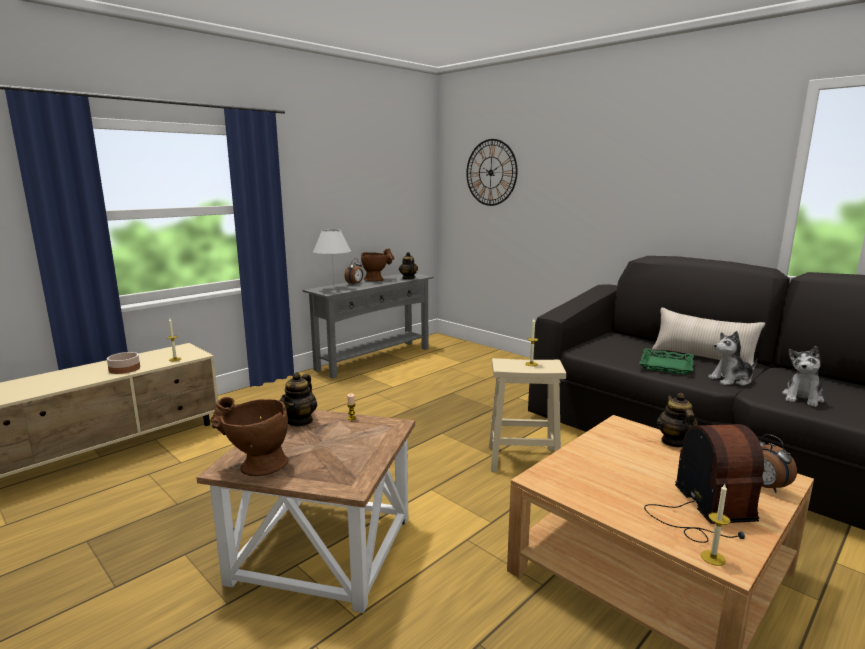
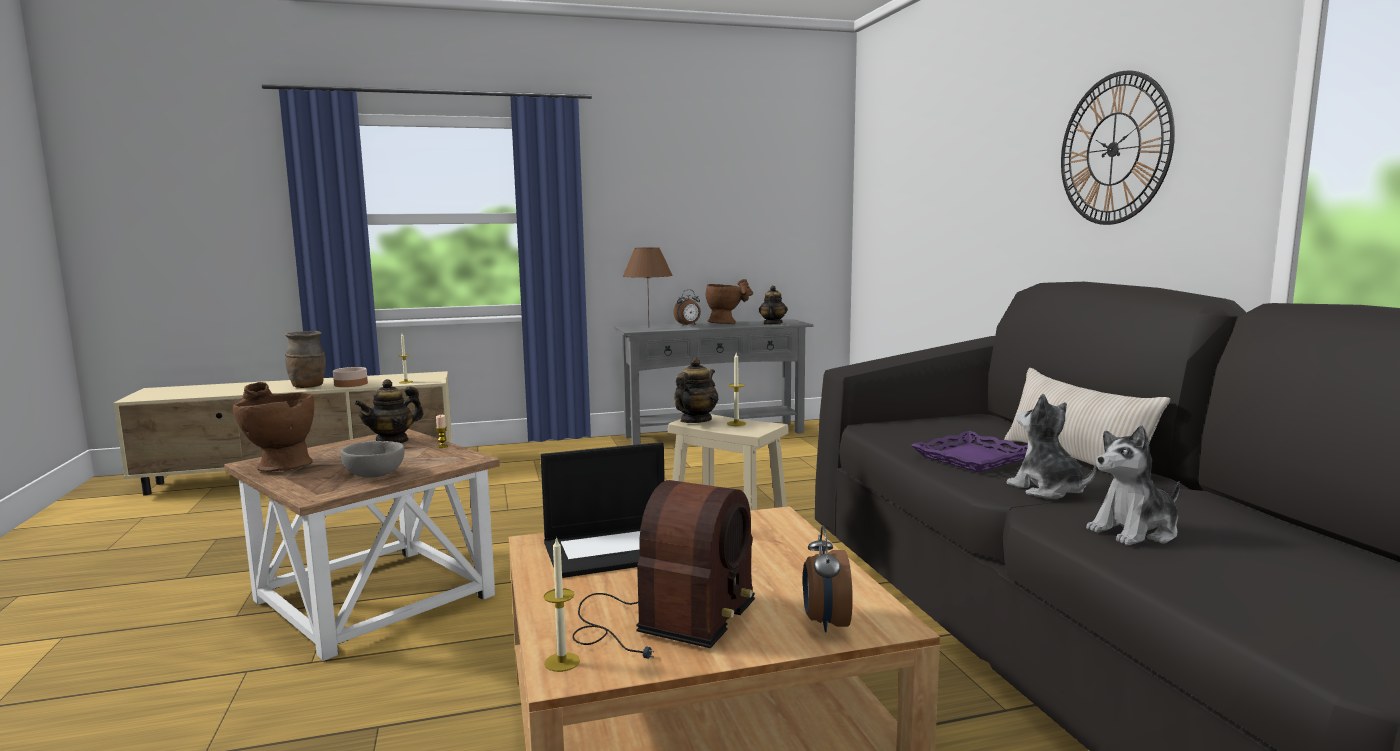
camera: 30 degrees right, 5 degrees down
(86, 378) = (308, 387): none -> brown vase
(334, 289) = (648, 328): white table lamp -> brown table lamp
(356, 456) = (373, 475): none -> grey bowl
(491, 172) = (904, 167): wall clock -> wall clock (1113, 149)
(589, 470) = (616, 549): none -> laptop
(665, 365) = (972, 458): green tray -> purple tray
(674, 442) = (807, 549): teapot -> teapot (695, 420)
(731, 380) = (1047, 490): plush toy -> plush toy turned 45 degrees clockwise

